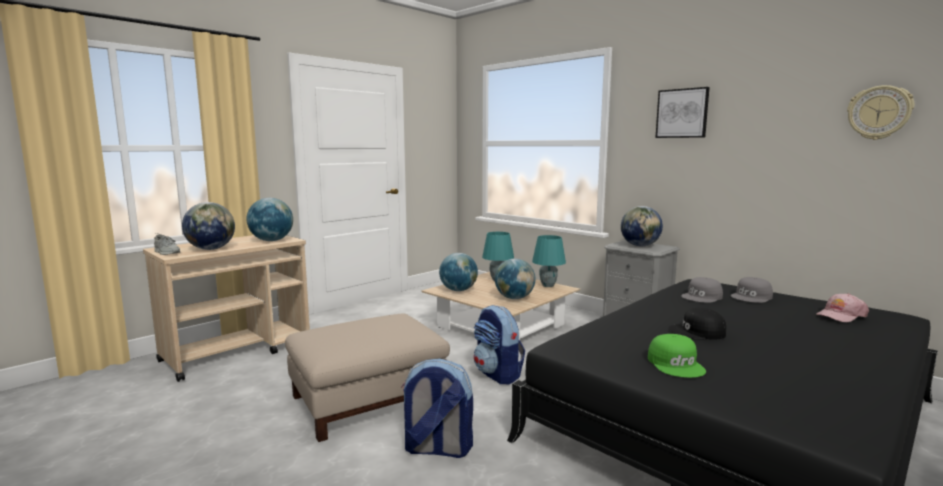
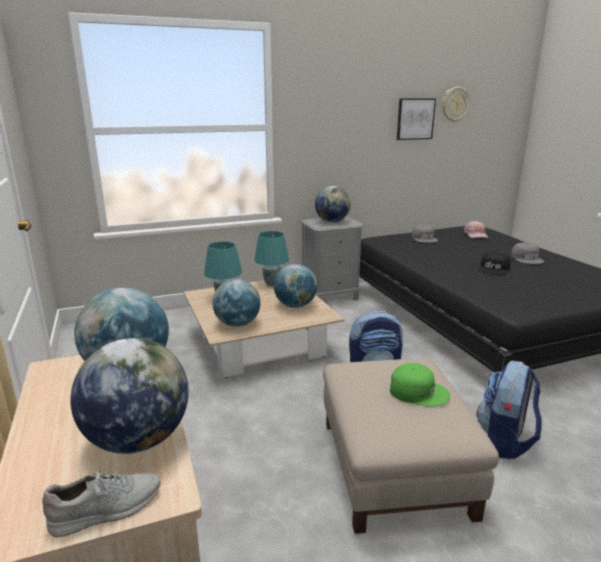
camera: 65 degrees left, 10 degrees up
(676, 364) = (548, 289): green cap -> green cap (418, 391)
(682, 113) = (341, 99): picture -> picture (415, 119)
(702, 297) = (415, 248): grey cap -> grey cap (527, 258)

